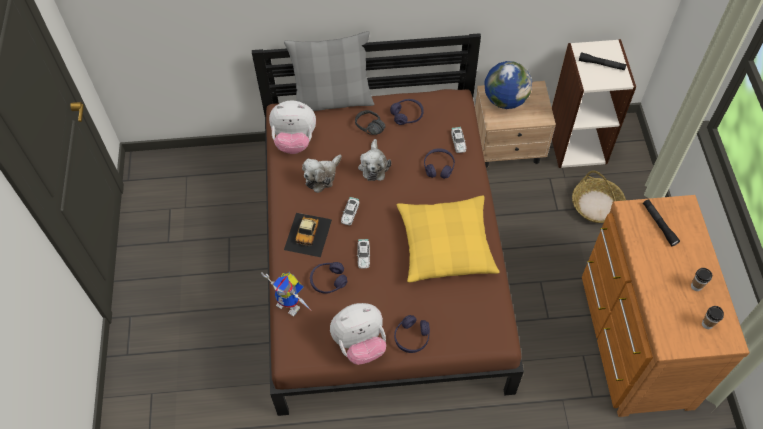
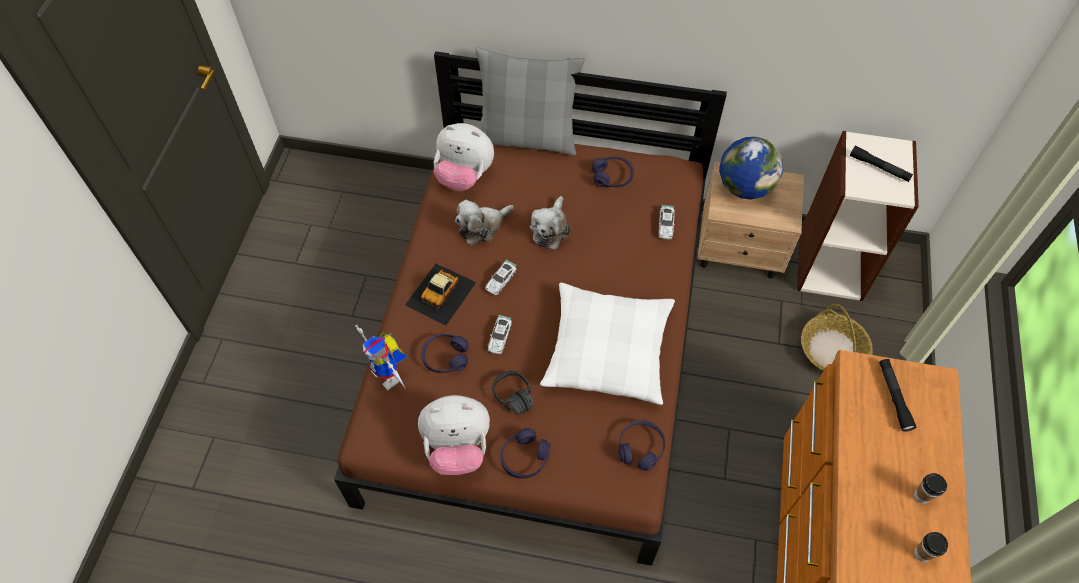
camera: 15 degrees right, 0 degrees up
(367, 130) = (556, 183): black headphones -> black headphones (507, 400)
(438, 167) = (630, 250): purple headphones -> purple headphones (640, 448)
(446, 244) = (607, 350): yellow pillow -> white pillow

